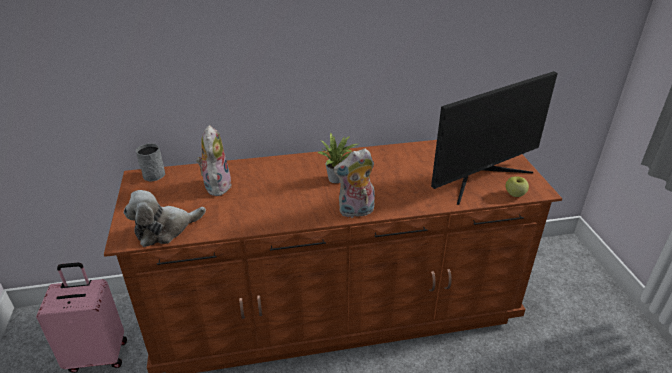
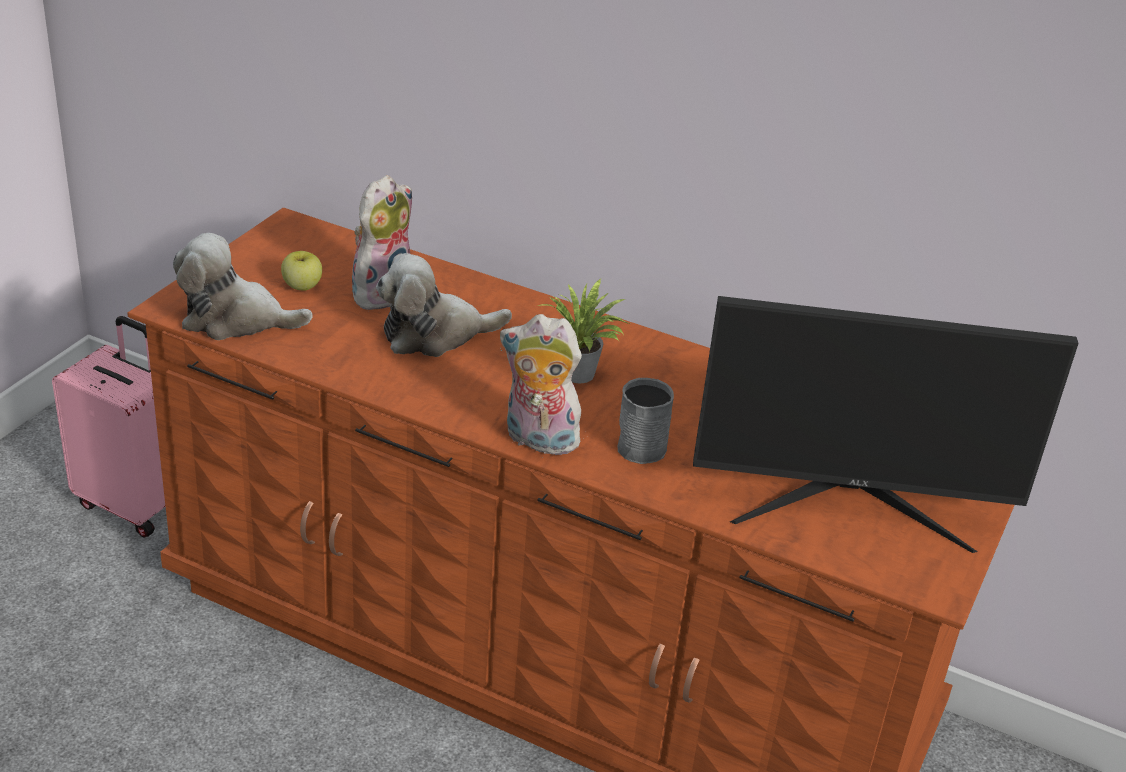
camera: 35 degrees right, 0 degrees up
(153, 173) = (316, 229): grey mug -> grey mug (643, 443)
(262, 191) = (435, 334): none -> plush toy
(515, 194) = (871, 566): apple -> apple (302, 286)

